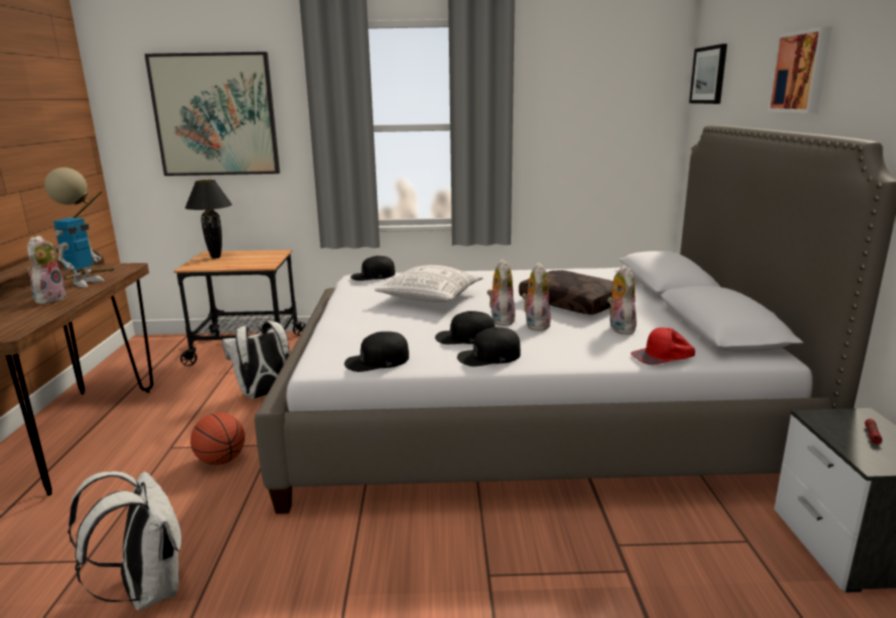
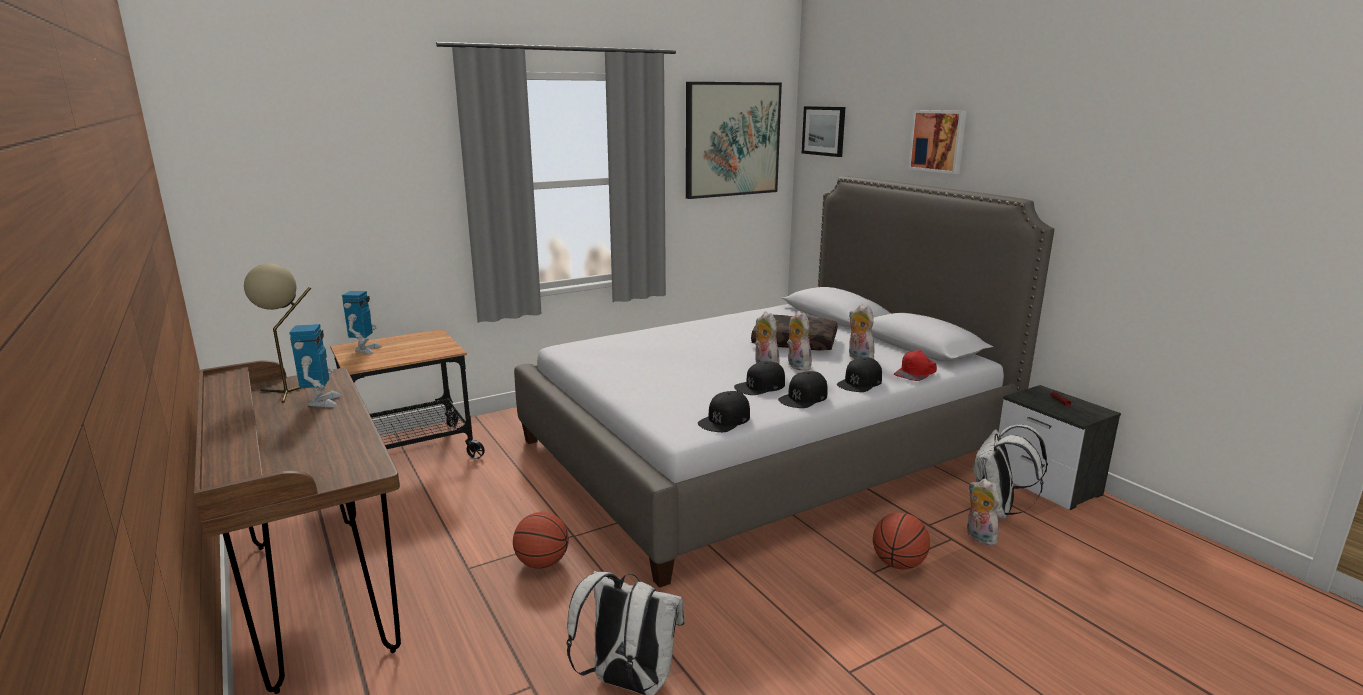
camera: 30 degrees left, 0 degrees up
(50, 299) = (323, 426): plush toy -> plush toy (978, 537)
(215, 115) = (340, 178): picture -> picture (732, 139)
(216, 257) = (365, 350): black table lamp -> toy robot
(264, 395) = (499, 493): white backpack -> white backpack (996, 511)
(373, 275) = (582, 344): black cap -> black cap (860, 382)
(430, 298) = (674, 358): pillow -> none
(527, 577) = (898, 564): none -> basketball

